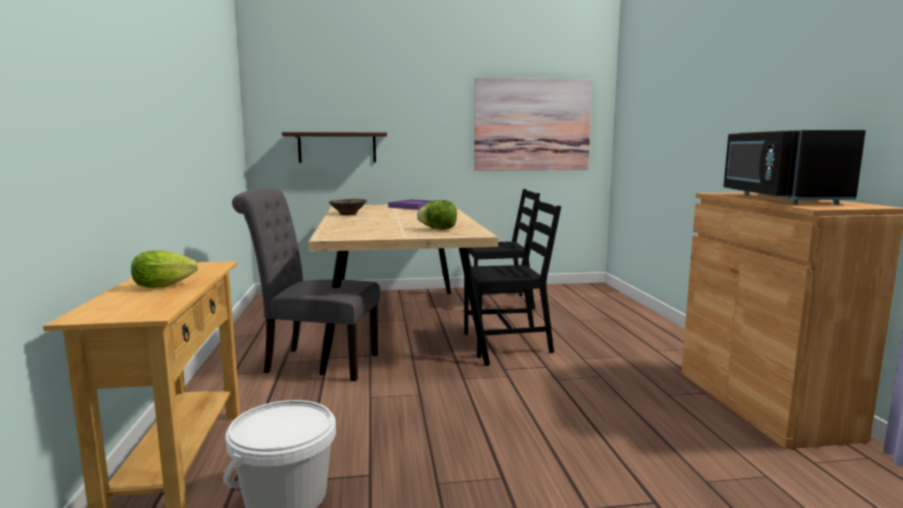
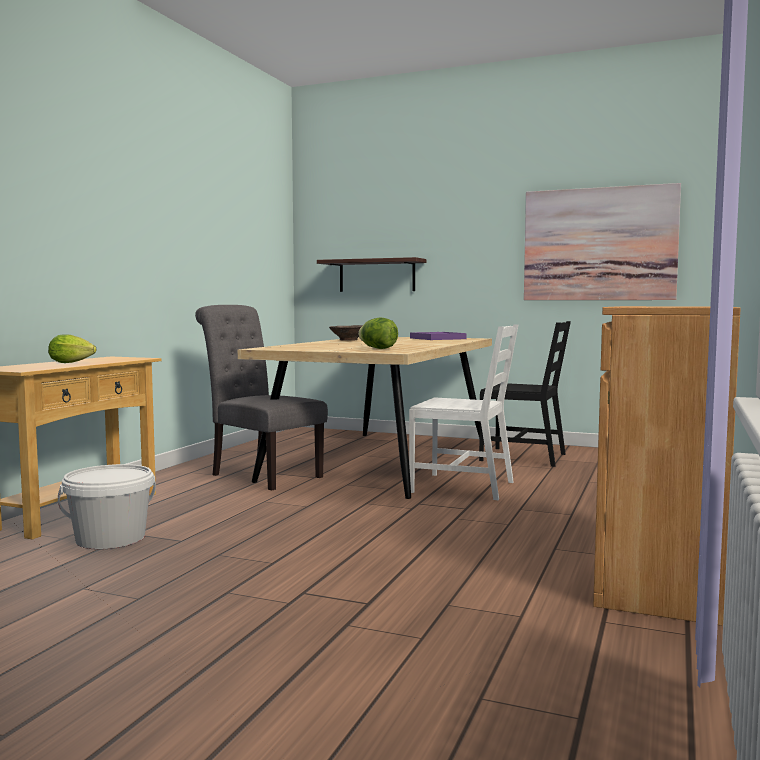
camera: 30 degrees right, 5 degrees down
(507, 342) = (464, 487): black chair -> white chair
(778, 198) = (661, 306): black microwave -> none

